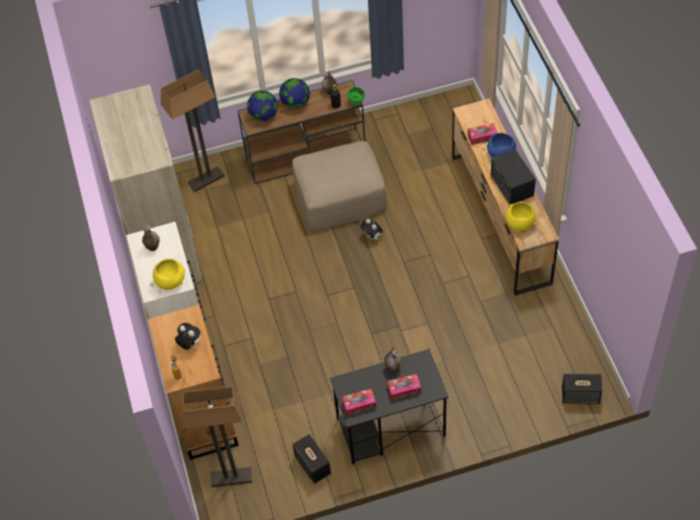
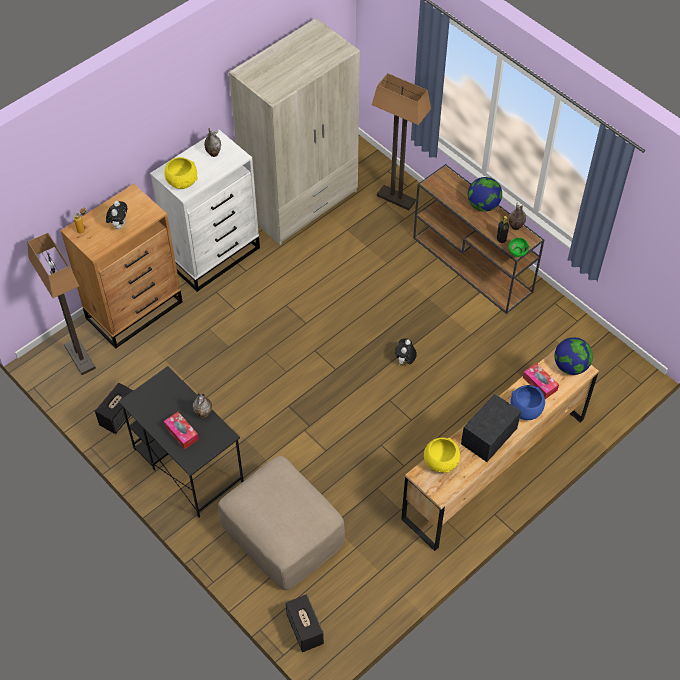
camera: 60 degrees right, 0 degrees up
(264, 115) = (451, 187): globe -> globe (570, 366)
(340, 197) = (439, 313): beige ottoman -> beige ottoman (283, 533)
(359, 404) = (148, 401): tissue box -> none

